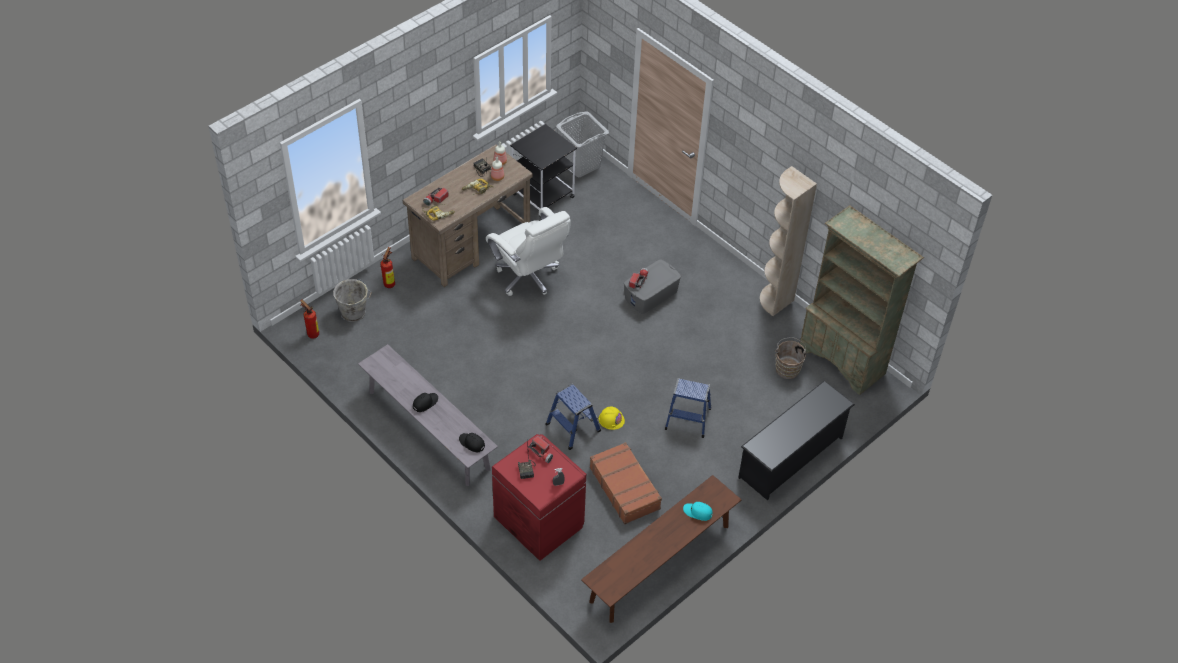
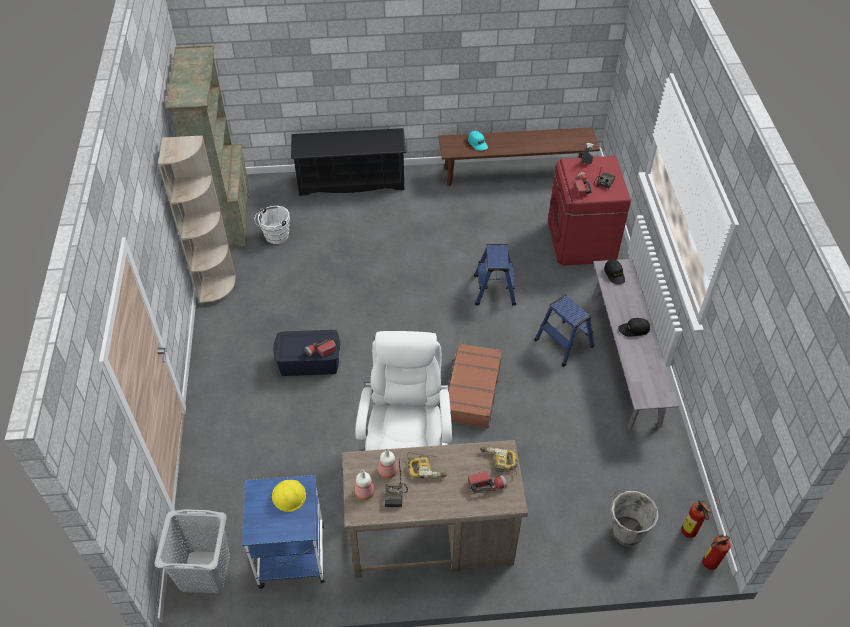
camera: 140 degrees left, 0 degrees up
(390, 283) = (560, 545): fire extinguisher -> fire extinguisher (707, 564)
(544, 195) = (290, 555): black cart -> blue cart
(611, 419) = (457, 278): yellow hard hat -> yellow hard hat (288, 495)
(625, 488) = (494, 227): brown suitcase -> brown suitcase (472, 391)
(651, 295) = (309, 361): grey storage box -> blue storage box
(687, 418) = (395, 246): blue step ladder -> blue step ladder (564, 343)
(787, 368) = (275, 236): brown bucket -> white bucket

